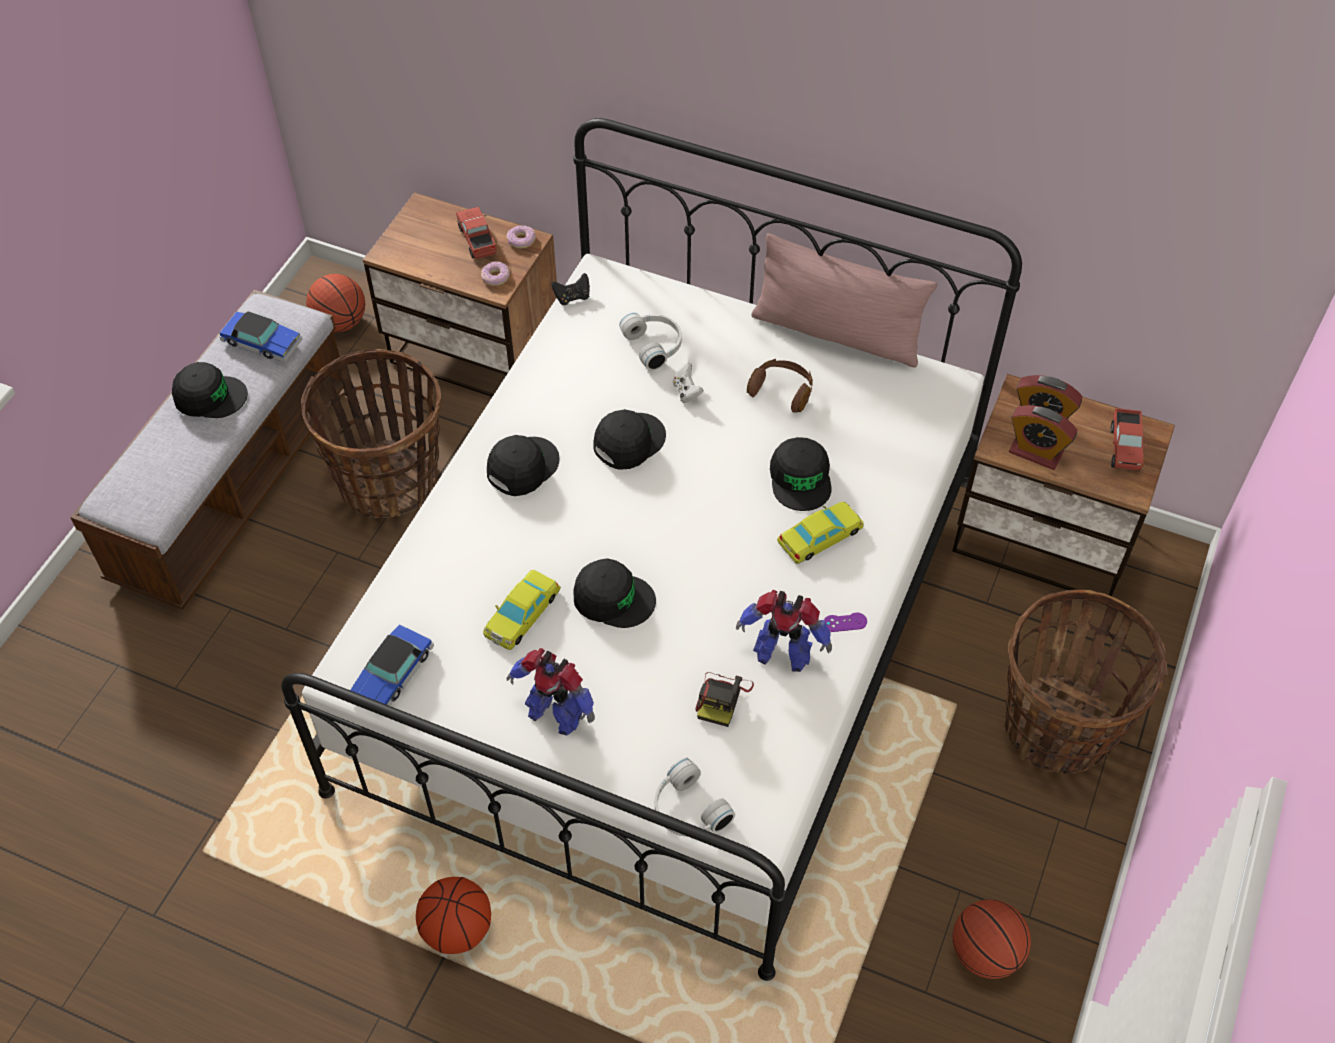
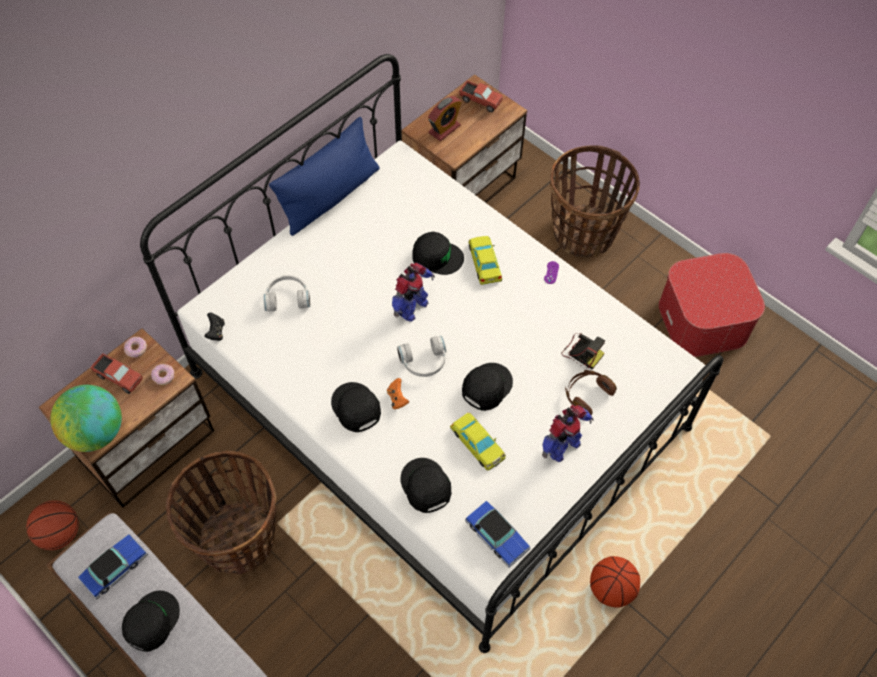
camera: 70 degrees left, 5 degrees up
(400, 249) = (96, 432): none -> globe
(477, 241) = (119, 378): toy truck -> toy truck turned 150 degrees counterclockwise
(553, 505) = (397, 398): none -> orange game controller
(628, 441) = (363, 339): black cap -> black cap (425, 486)
(686, 391) = (337, 292): white game controller -> none
(687, 810) = (652, 395): white headphones -> white headphones (424, 362)
(781, 653) = (561, 311): toy robot -> toy robot (411, 307)
(782, 391) = (363, 241): brown headphones -> brown headphones (586, 395)
(837, 333) = (330, 197): pink pillow -> blue pillow
(985, 953) = (703, 319): basketball -> ottoman
(1035, 452) = (465, 140): alarm clock -> none

